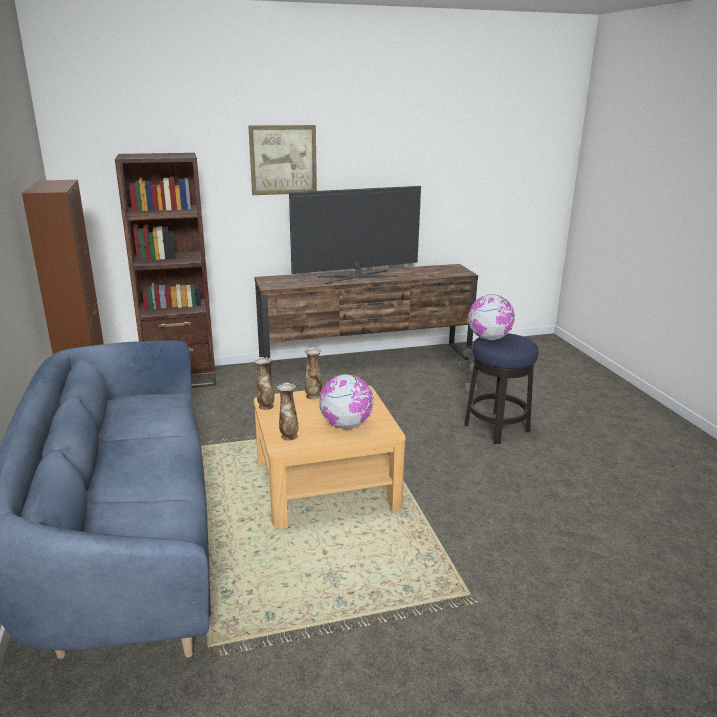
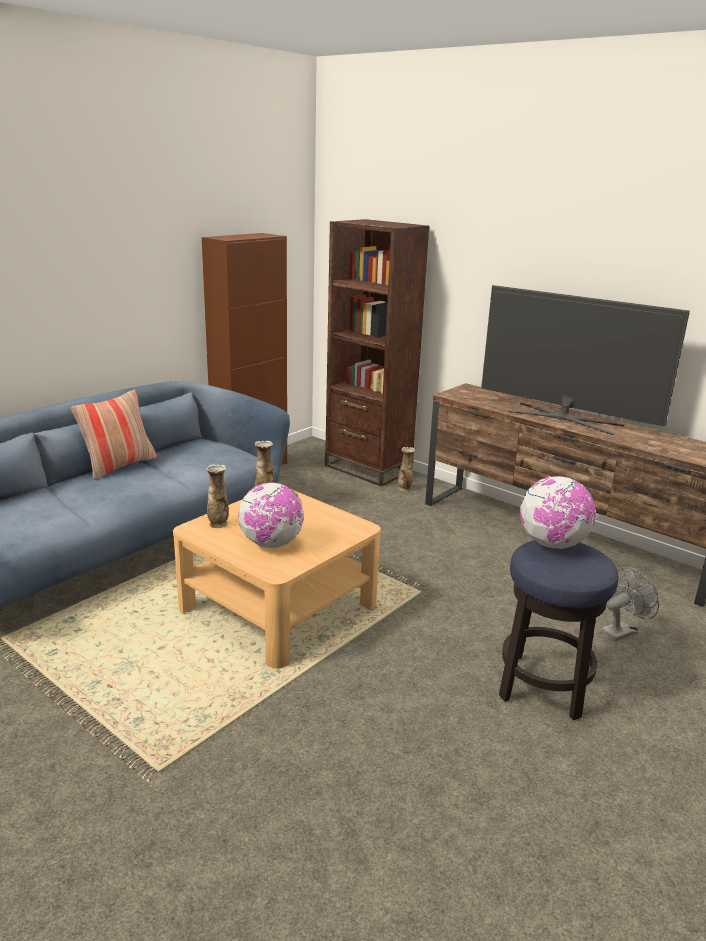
camera: 55 degrees right, 0 degrees up
(103, 451) = (119, 465): none -> pillow
(283, 160) = (520, 246): picture -> none
(313, 396) = (314, 509): vase -> vase (405, 489)

